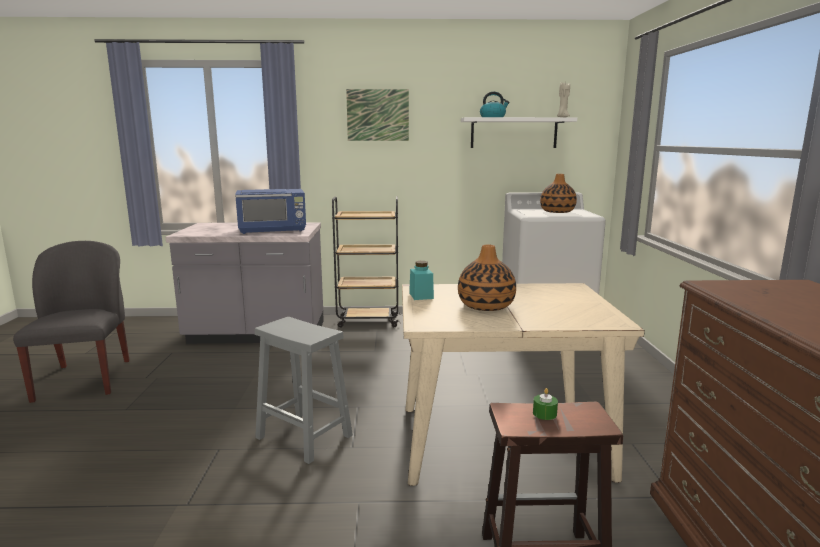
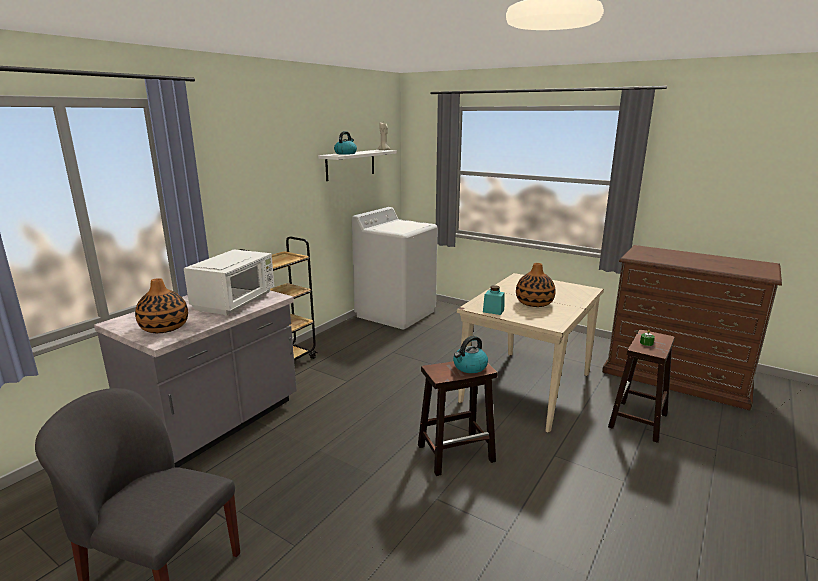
camera: 55 degrees left, 5 degrees up
(273, 230) = (236, 302): blue microwave -> white microwave
(305, 437) = (456, 453): grey stool -> brown stool
(306, 332) = (469, 367): none -> kettle
(377, 115) = (258, 158): picture -> none
(557, 212) = (401, 225): vase -> vase (164, 328)

